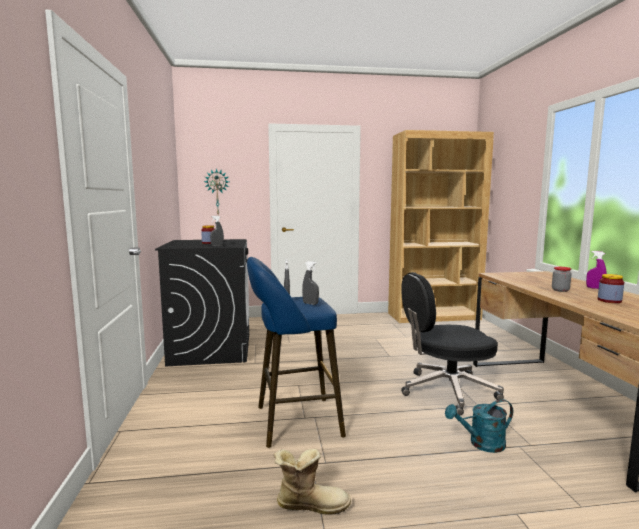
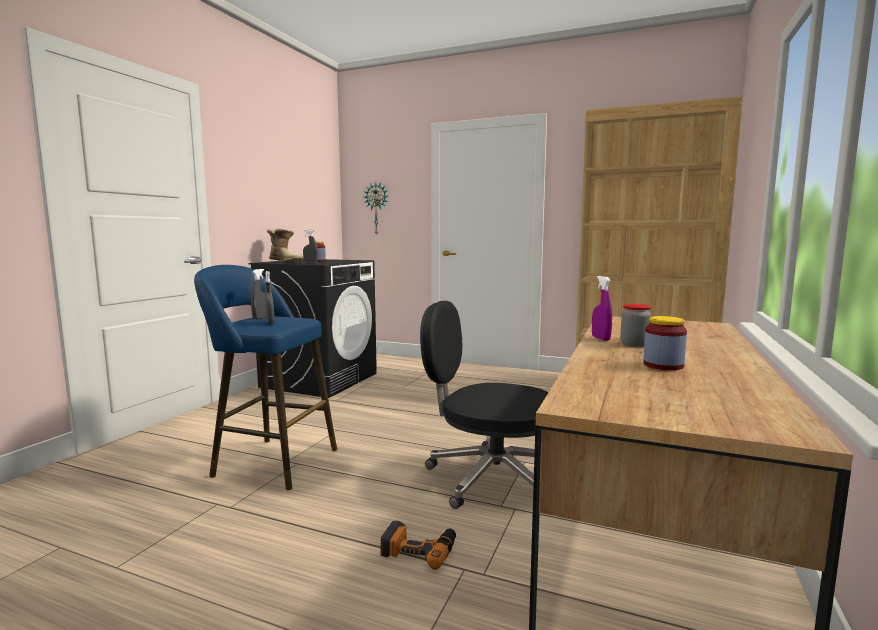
camera: 30 degrees right, 0 degrees up
(310, 504) = (153, 537): boot -> boot (286, 261)
(481, 444) = (419, 549): turquoise watering can -> power drill
(595, 288) = (715, 349): purple spray bottle -> purple spray bottle (600, 338)

